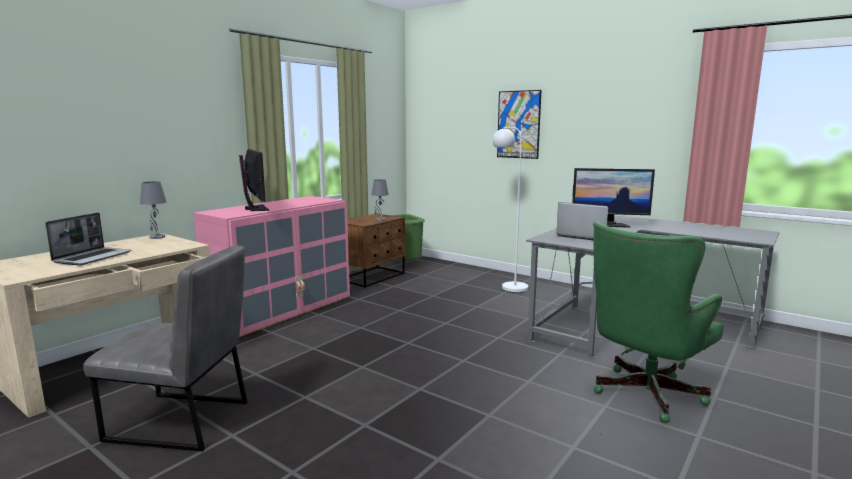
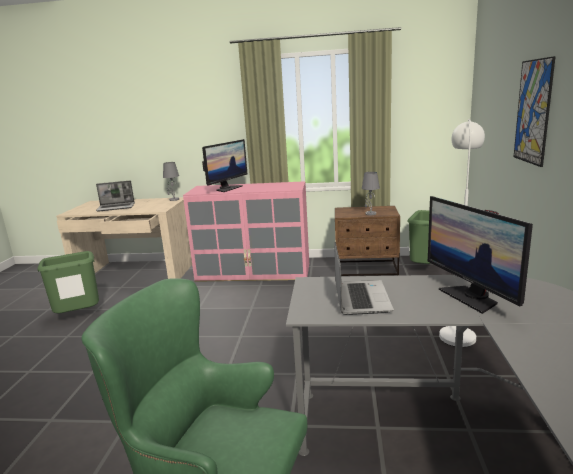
camera: 60 degrees right, 5 degrees up
(182, 421) = (78, 317): grey chair -> green trash can

